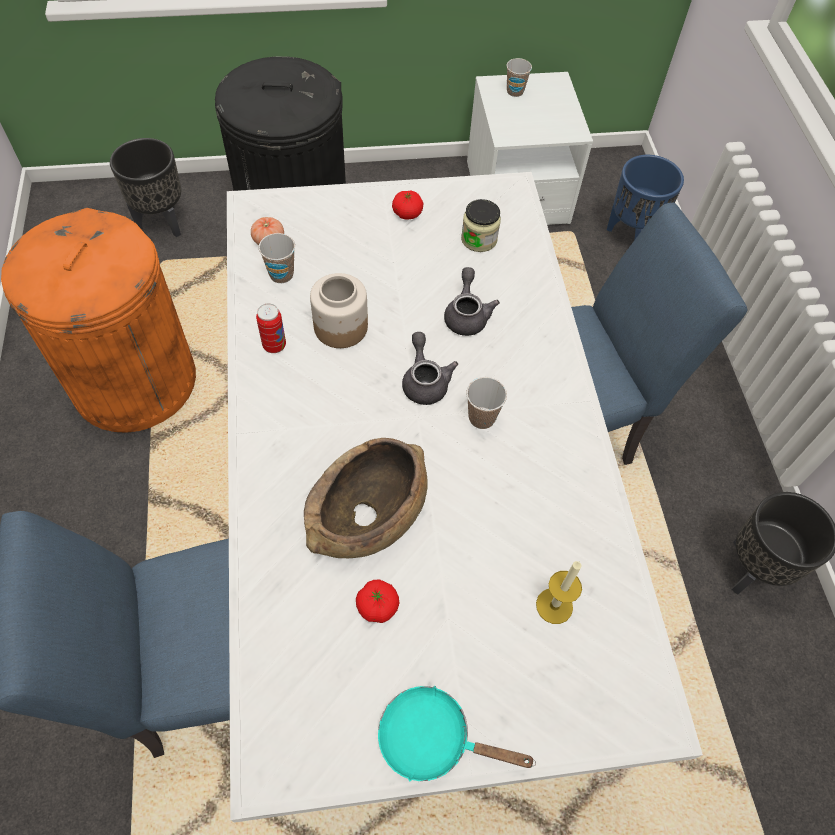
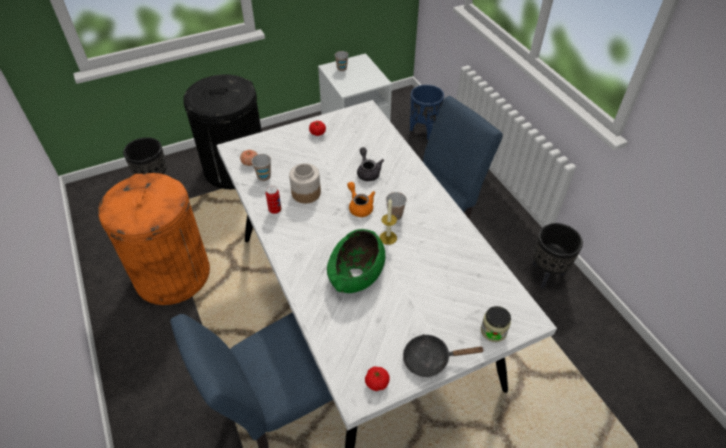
camera: 15 degrees left, 10 degrees down
(368, 514) = (357, 273): brown bowl -> green bowl
(377, 606) = (379, 311): tomato -> tomato (377, 382)
(425, 381) = (359, 206): grey teapot -> orange teapot
(433, 738) = (431, 359): turquoise frying pan -> black frying pan
(479, 239) = (359, 136): jar -> jar (493, 331)
(554, 606) = (464, 286): candle -> candle (388, 237)

